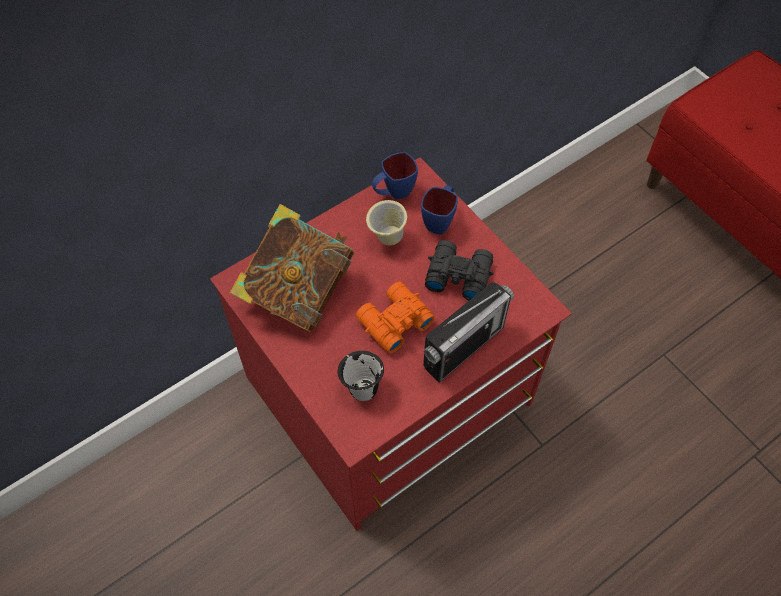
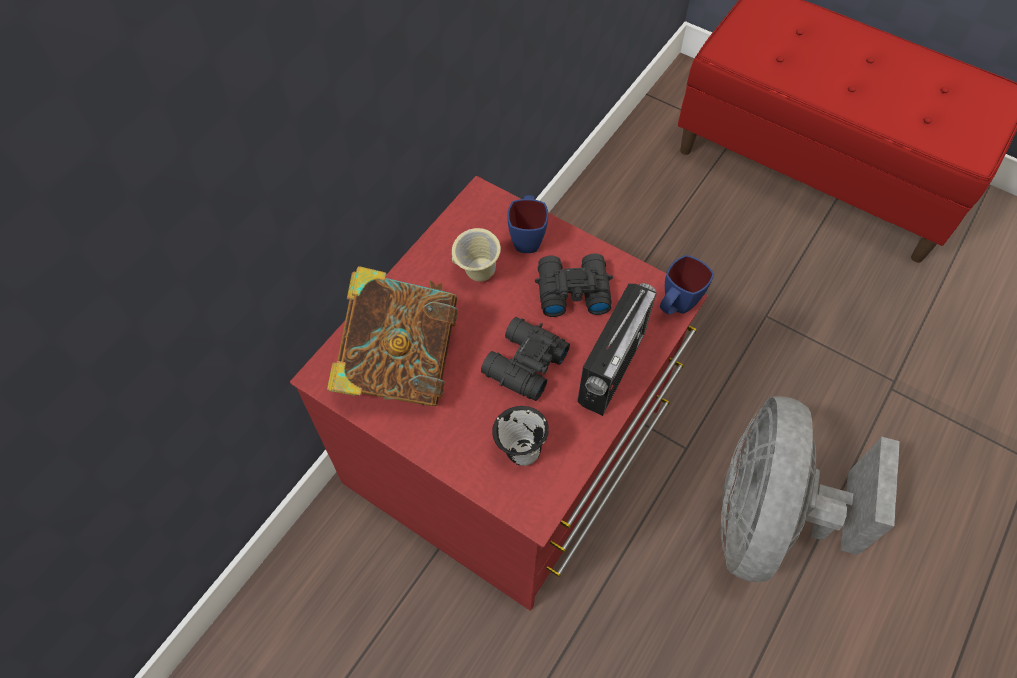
camera: 20 degrees left, 0 degrees up
(392, 322) = (522, 364): orange binoculars -> black binoculars
(393, 193) = (463, 223): blue mug -> blue mug (676, 307)
(589, 528) = (767, 518): none -> grey fan

